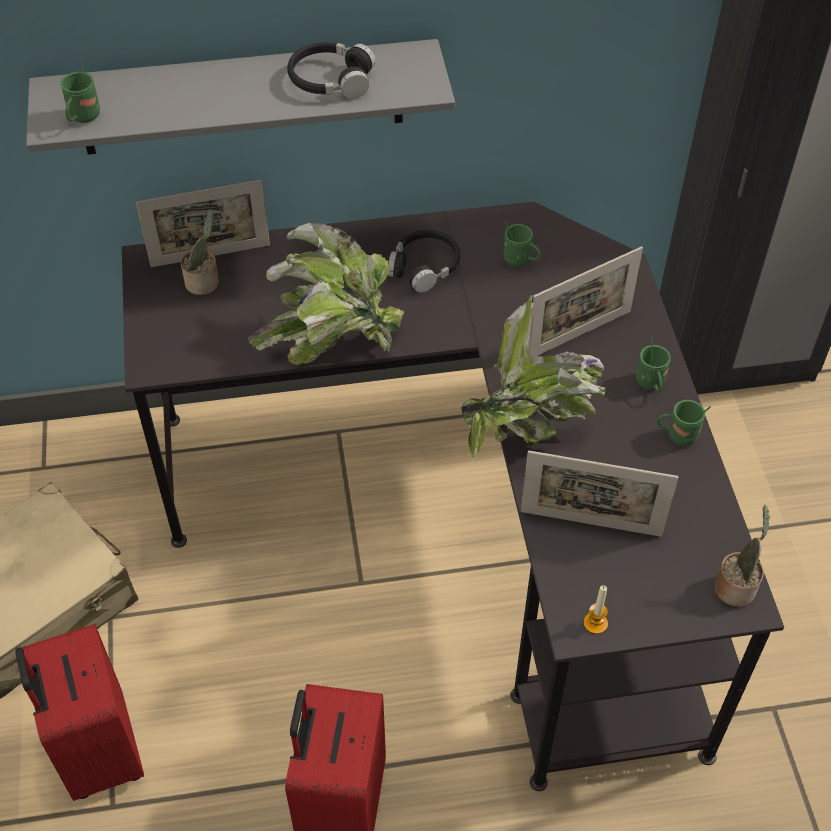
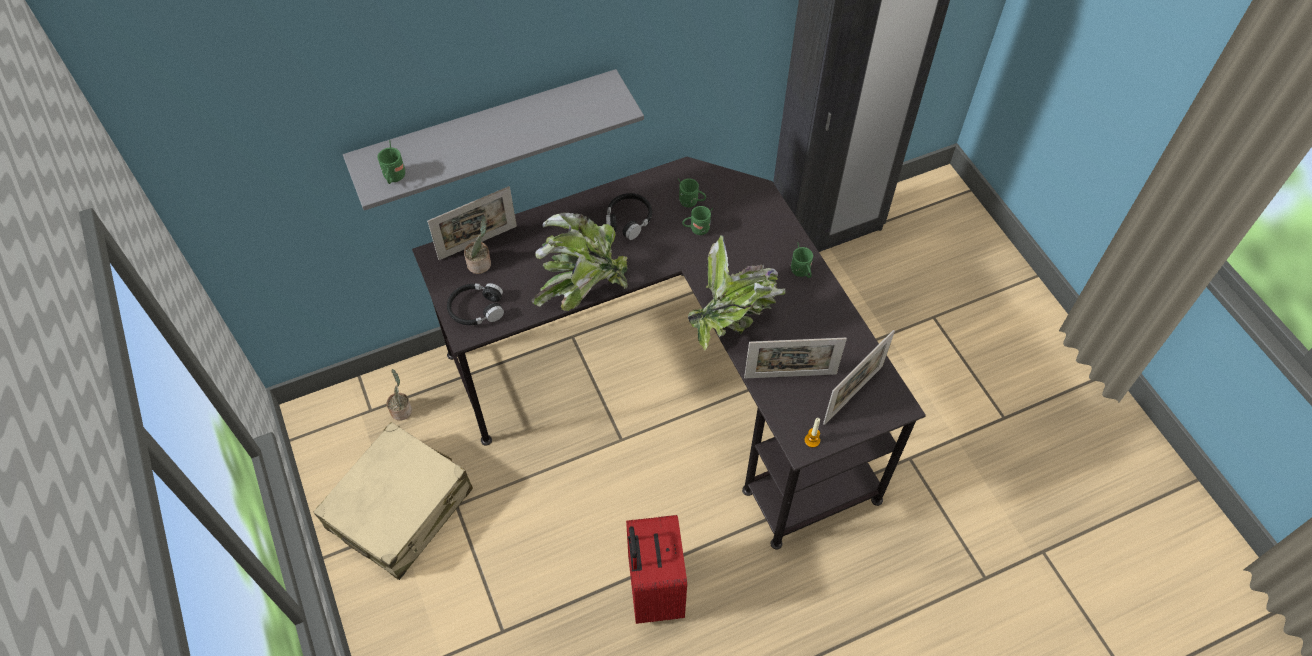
camera: 15 degrees left, 5 degrees up
(98, 752) = (480, 598): red suitcase -> none
(331, 80) = (555, 115): black headphones -> black headphones (476, 309)
(579, 335) = (745, 247): picture frame -> picture frame (853, 394)
(677, 436) = (827, 304): green mug -> green mug (696, 229)
(736, 586) = (890, 395): potted plant -> potted plant (401, 409)

